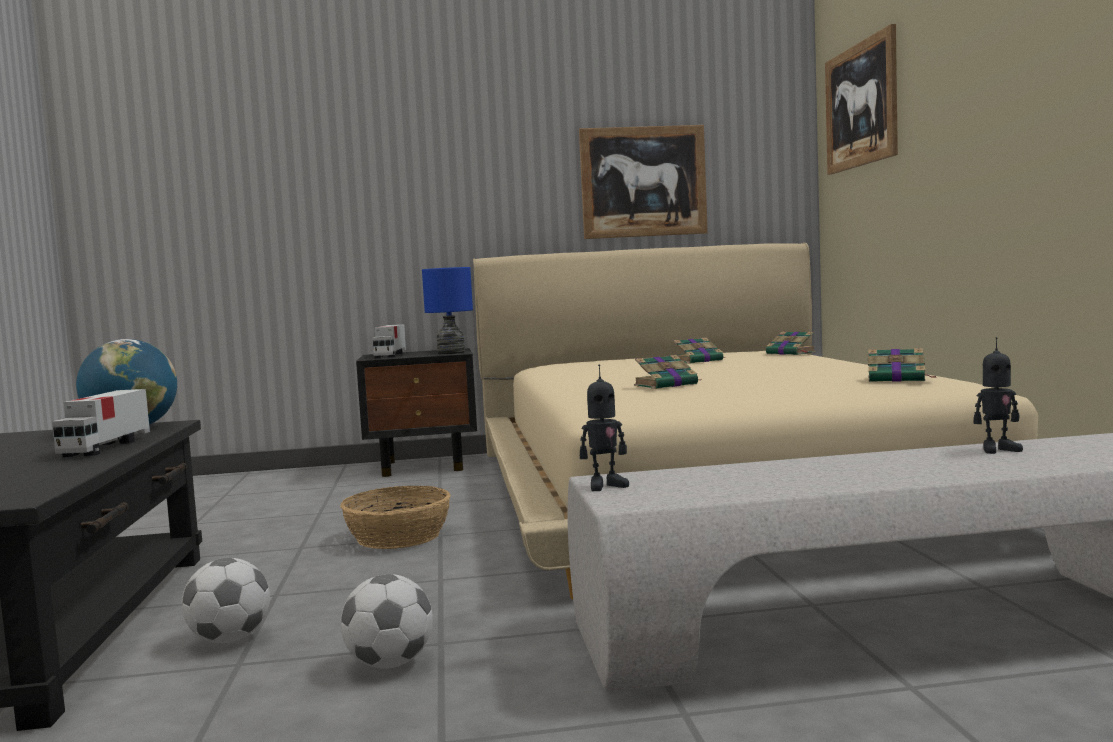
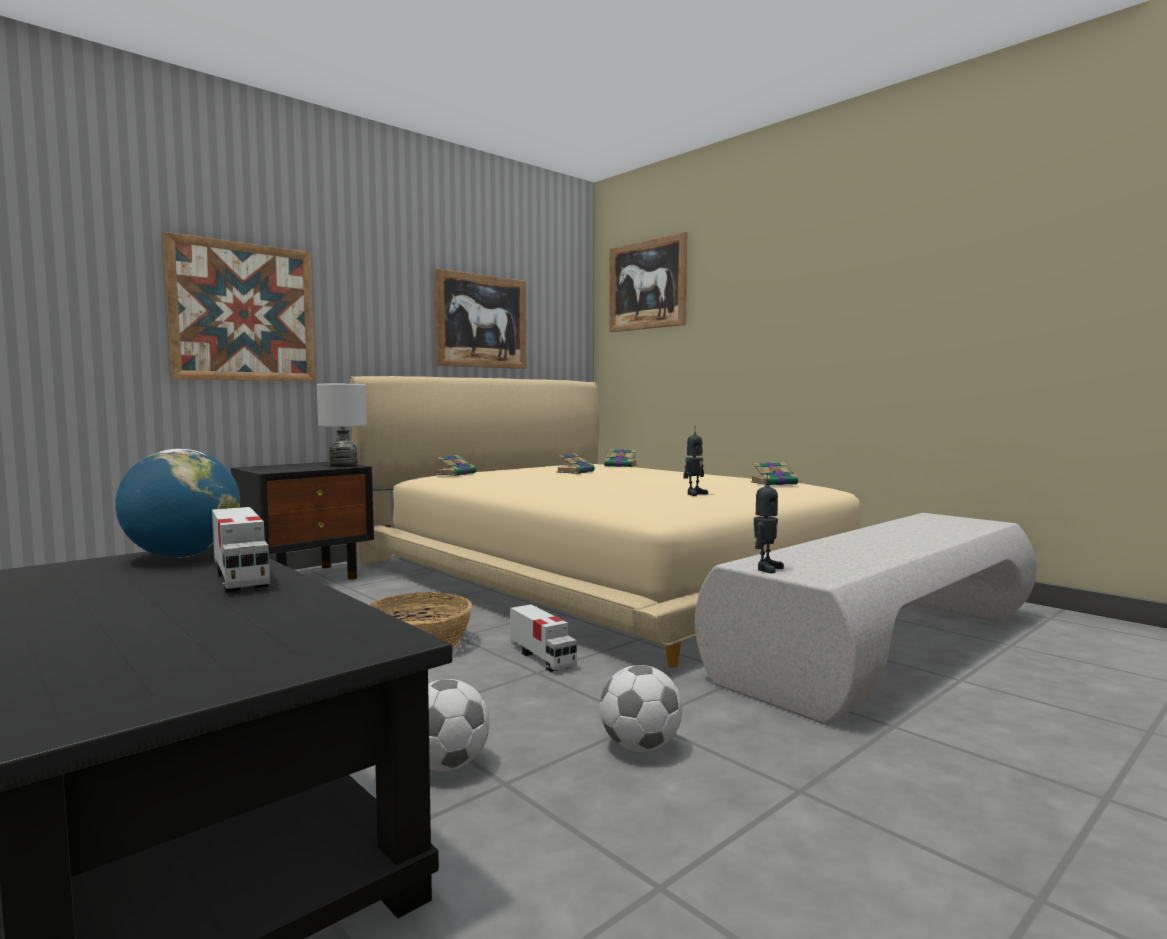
camera: 35 degrees left, 0 degrees up
(372, 204) = (243, 312): none -> picture
(390, 355) = (278, 468): toy truck -> toy truck (542, 657)
(451, 353) = (344, 465): blue table lamp -> grey table lamp
(667, 385) = (634, 490): book -> book (456, 474)
(997, 449) = (902, 526): toy robot -> toy robot (694, 494)

